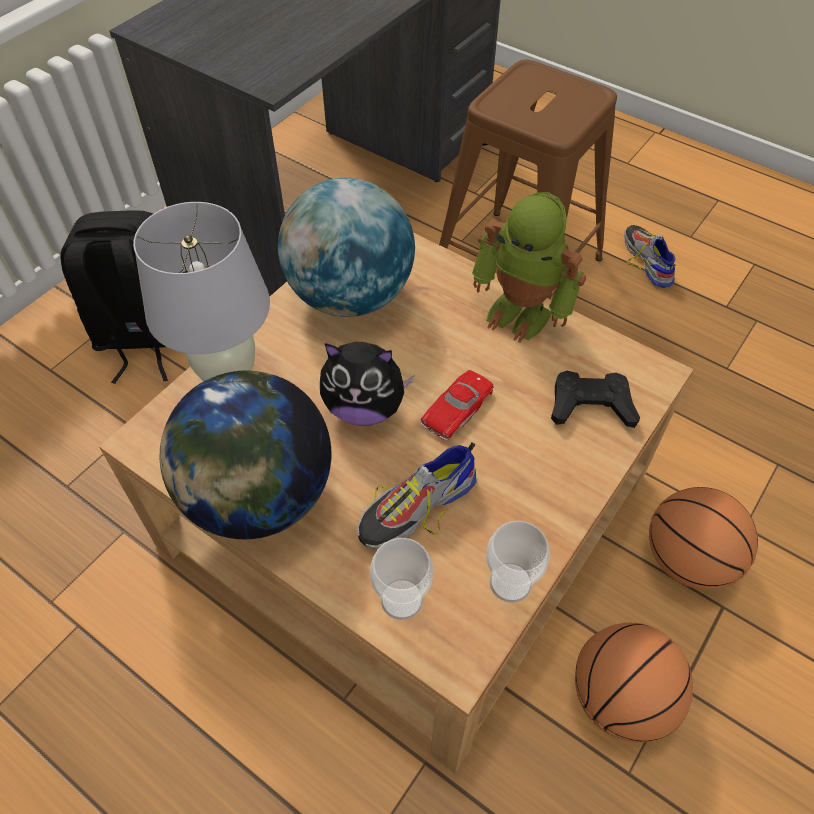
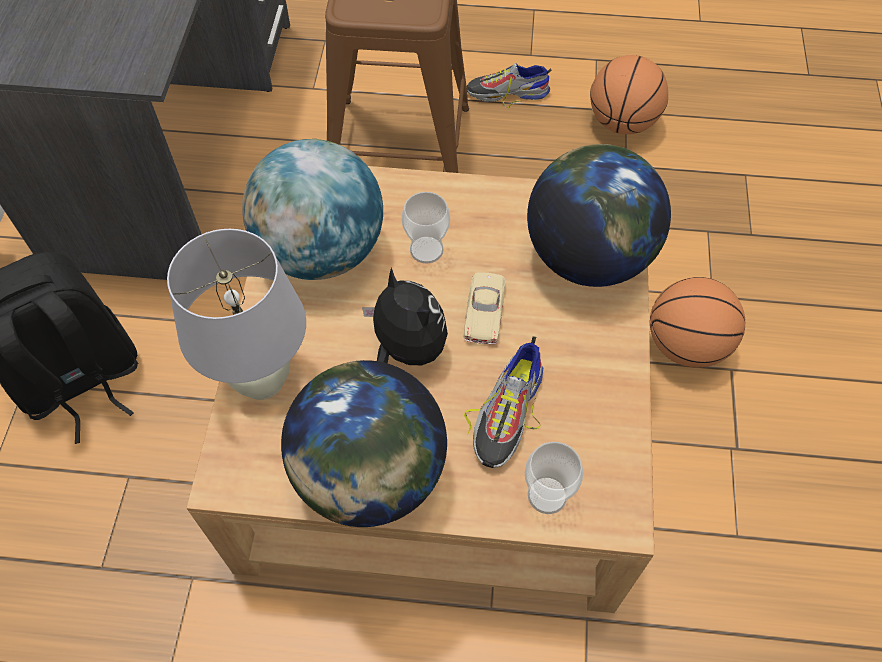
camera: 30 degrees left, 5 degrees up
(364, 408) = (406, 349): plush toy -> plush toy turned 105 degrees counterclockwise
(457, 408) = (484, 311): red toy car -> beige toy car
(510, 582) = (619, 436): cup -> cup (426, 250)
(522, 312) = (481, 198): toy robot -> none
(591, 405) = (588, 256): black game controller -> globe
(620, 697) = (699, 482): basketball -> basketball (622, 122)
(647, 260) = (507, 92): shoe -> shoe turned 45 degrees counterclockwise

